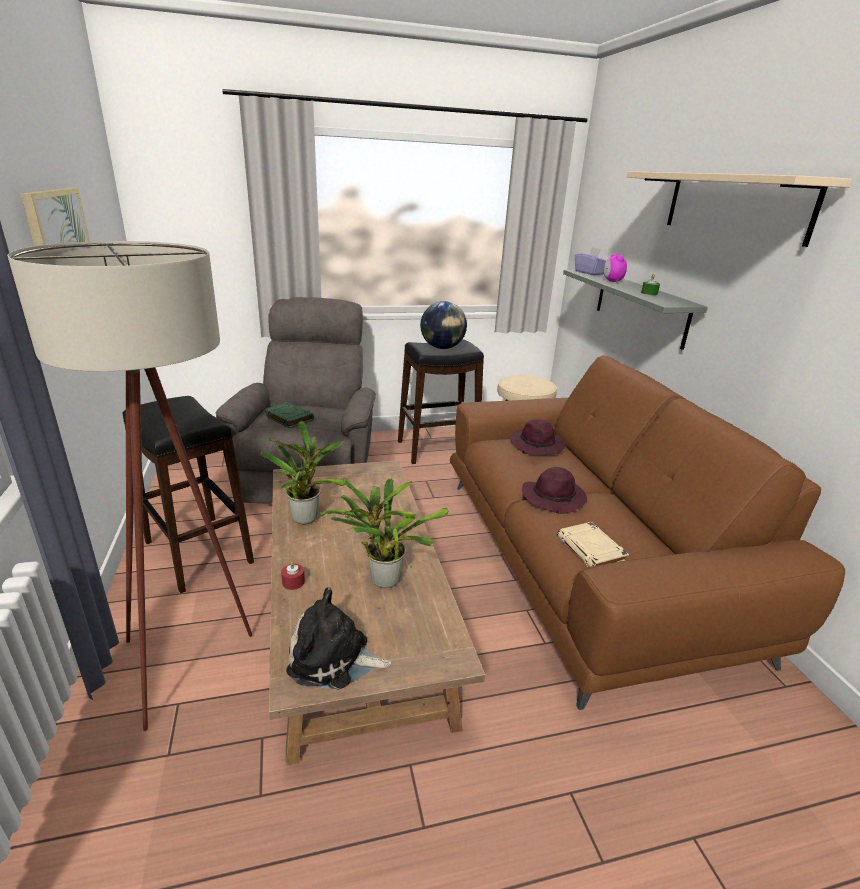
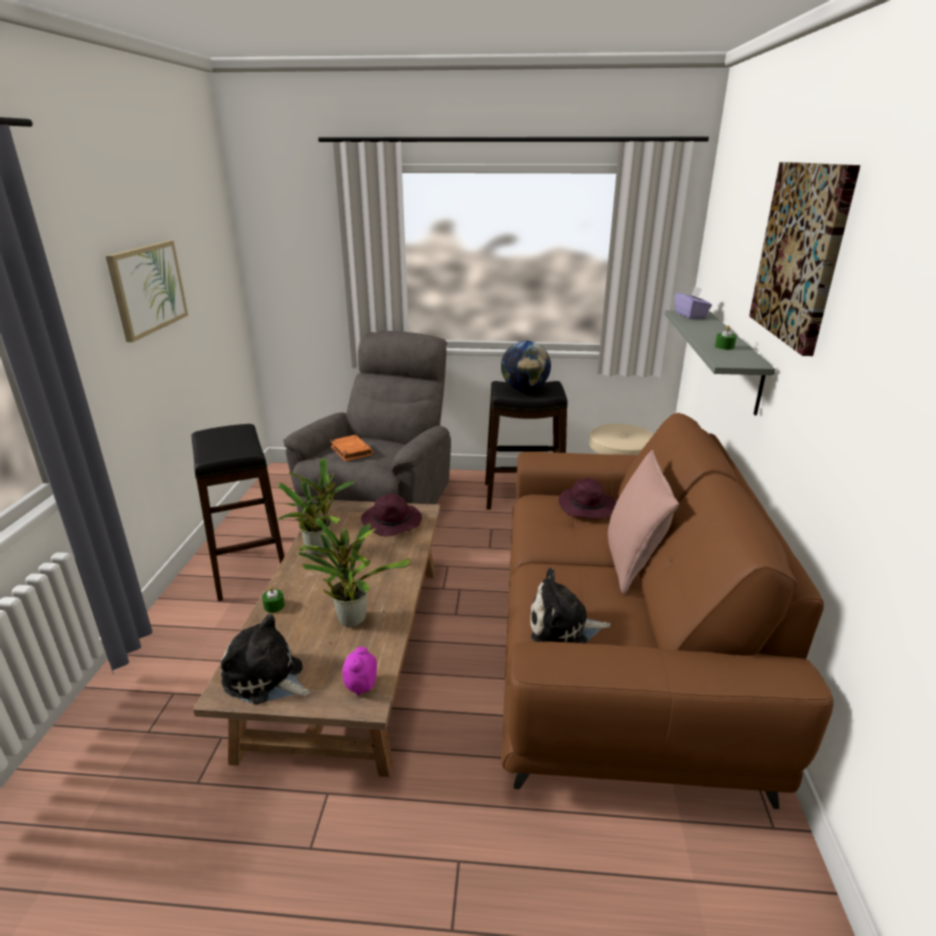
camera: 20 degrees right, 0 degrees up
(194, 659) = (202, 660): beige floor lamp -> none
(288, 418) = (351, 451): green book -> orange book
(293, 582) = (274, 606): red candle -> green candle
(554, 497) = (563, 566): purple hat -> purple hat (393, 522)
(591, 550) = (563, 627): beige book -> plush toy
(605, 487) = (632, 562): none -> pink pillow
(612, 281) = (701, 328): alarm clock -> alarm clock (361, 686)
(735, 205) = (801, 253): beige shelf -> picture

